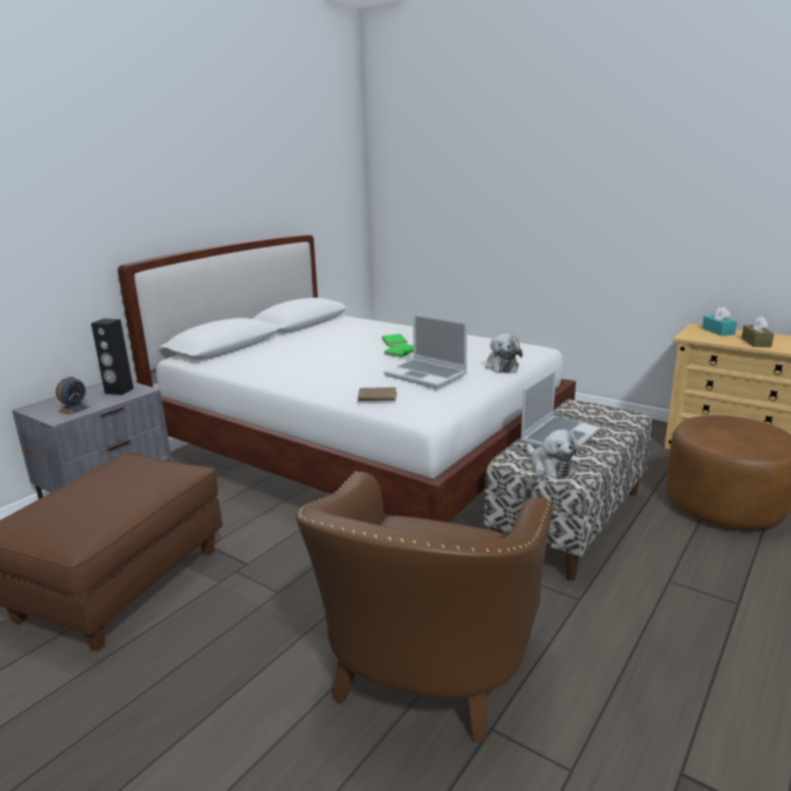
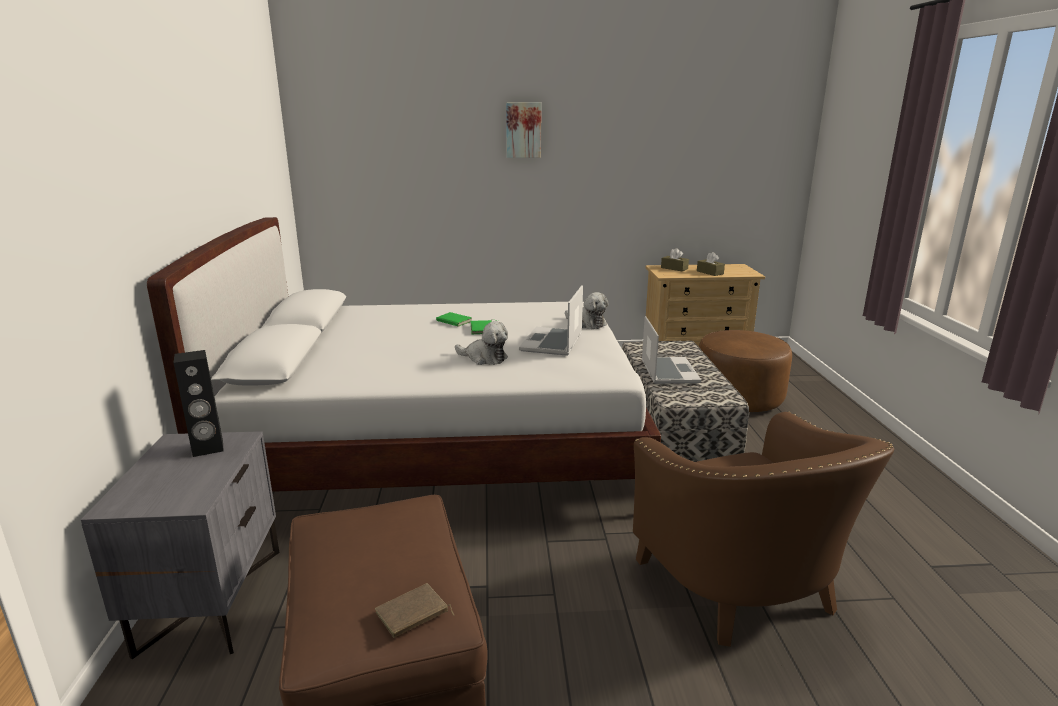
camera: 40 degrees left, 0 degrees up
(74, 409) = (190, 486): alarm clock -> none
(377, 397) = (555, 372): brown book -> brown book (412, 615)
(427, 375) = (552, 343): laptop -> laptop turned 105 degrees clockwise
(550, 467) = (701, 395): plush toy -> plush toy (484, 358)
(561, 160) = (523, 130): none -> picture
(718, 331) = (674, 268): turquoise tissue box -> brown tissue box

